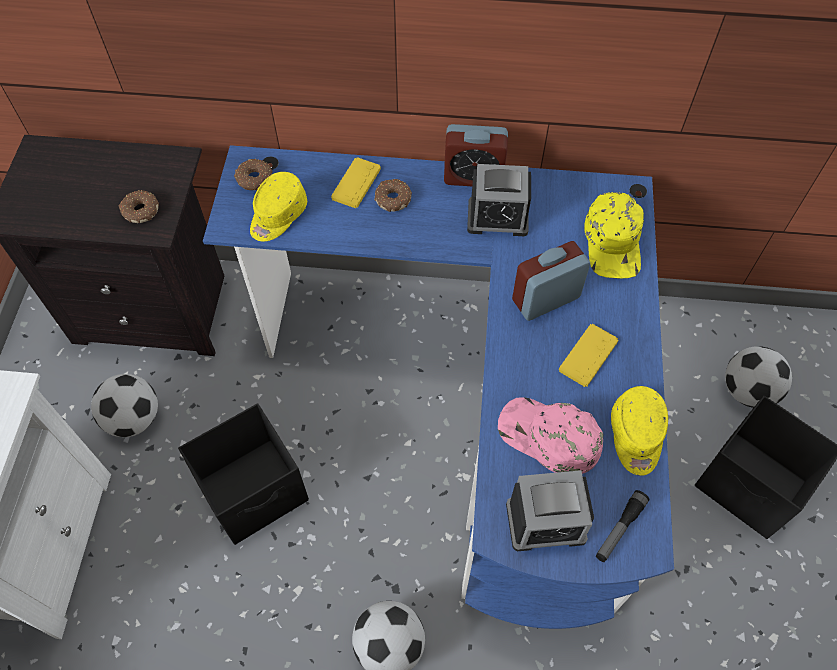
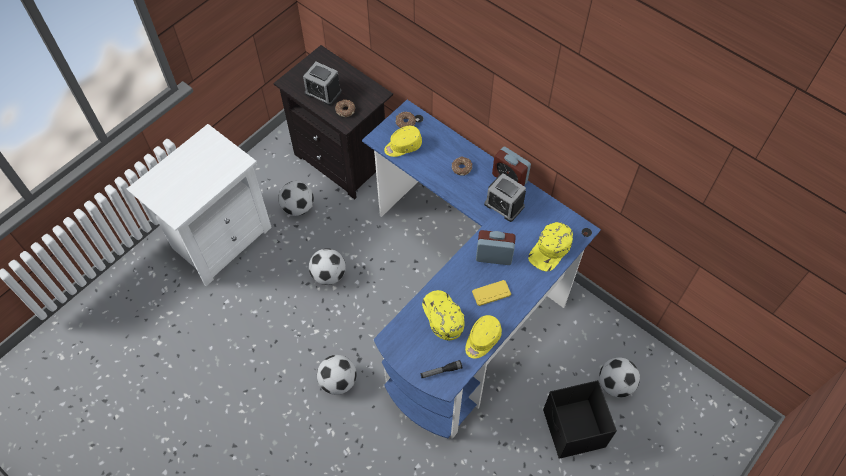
camera: 35 degrees right, 0 degrees up
(255, 490) = (329, 275): black storage box -> football
(356, 183) = (450, 151): yellow game controller -> none
(545, 522) = (412, 348): alarm clock -> alarm clock (323, 92)
(548, 437) = (442, 316): pink cap -> yellow cap

